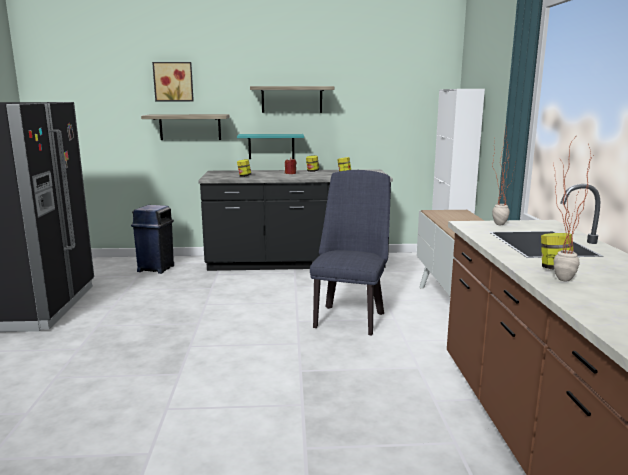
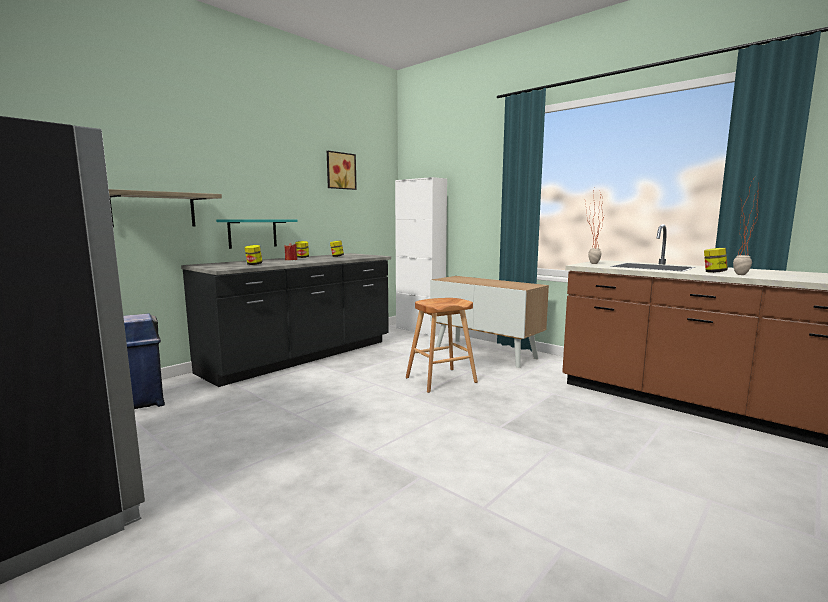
camera: 45 degrees left, 5 degrees down
(173, 81) = (127, 149): picture -> picture (340, 171)
(292, 99) = (271, 182): shelf -> none
(350, 317) = (440, 380): blue chair -> brown stool

